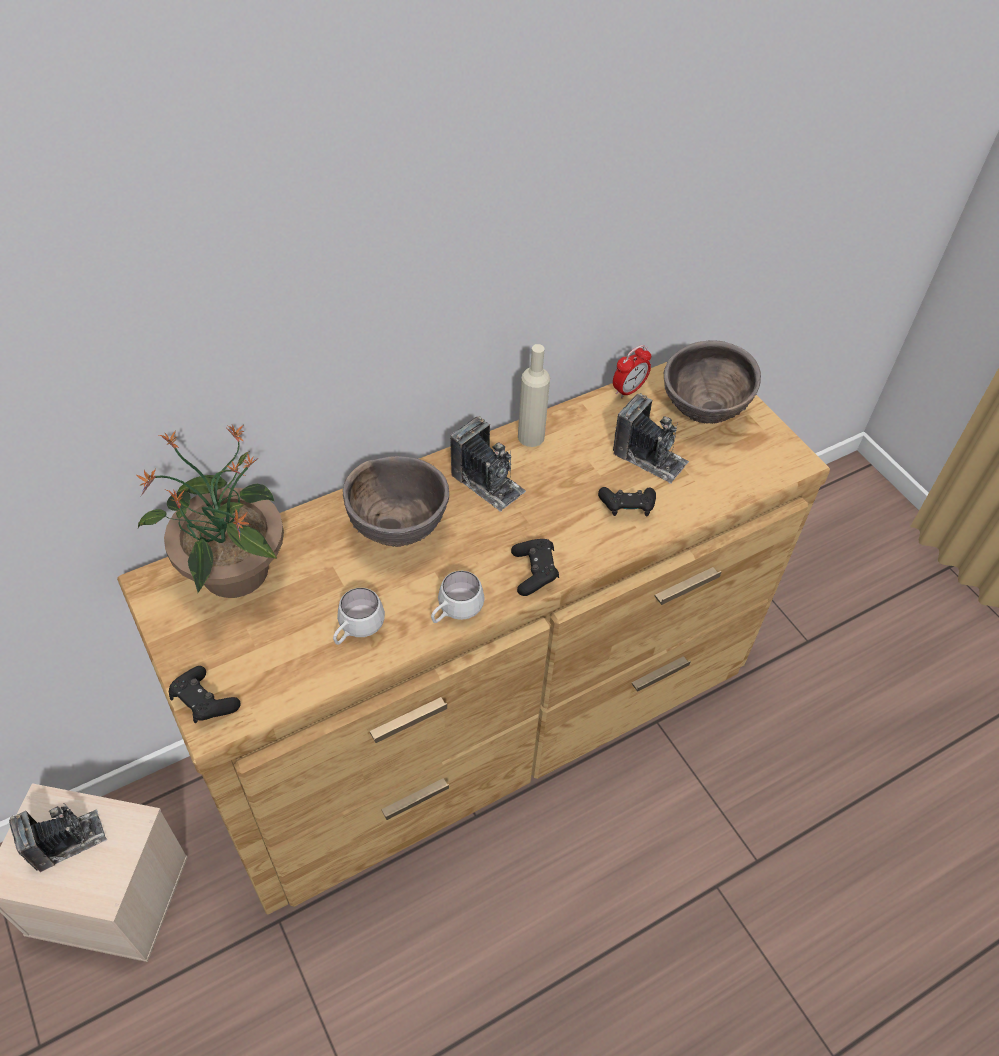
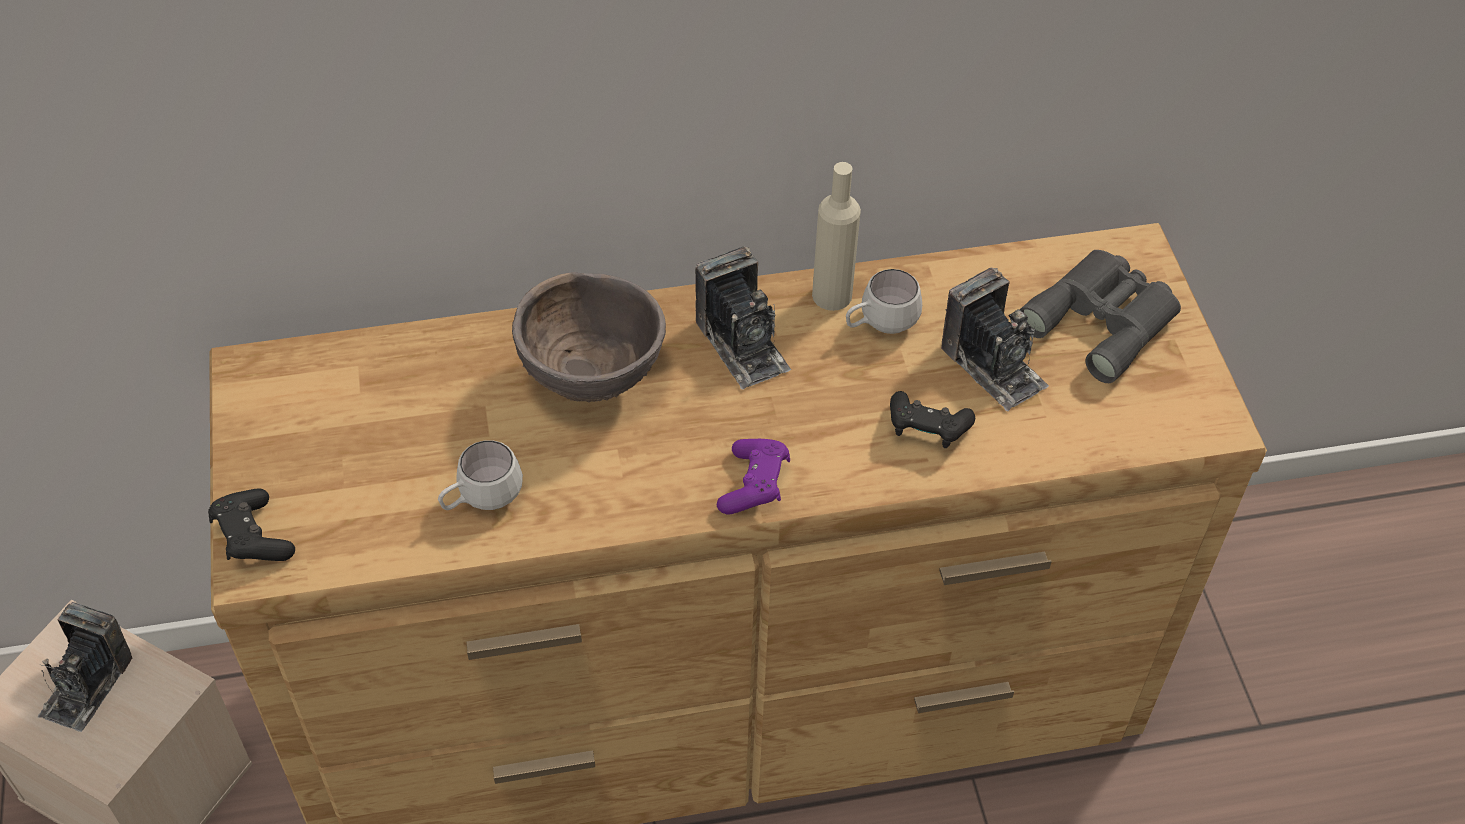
camera: 20 degrees right, 0 degrees up
(67, 840) = (87, 685): camera -> camera turned 120 degrees clockwise
(234, 573) = (355, 381): potted plant -> none
(455, 612) = (621, 511): white mug -> white mug (880, 324)
(534, 572) = (754, 486): black game controller -> purple game controller
(628, 390) = (1006, 261): alarm clock -> none
(702, 412) = (1104, 320): brown bowl -> grey binoculars

